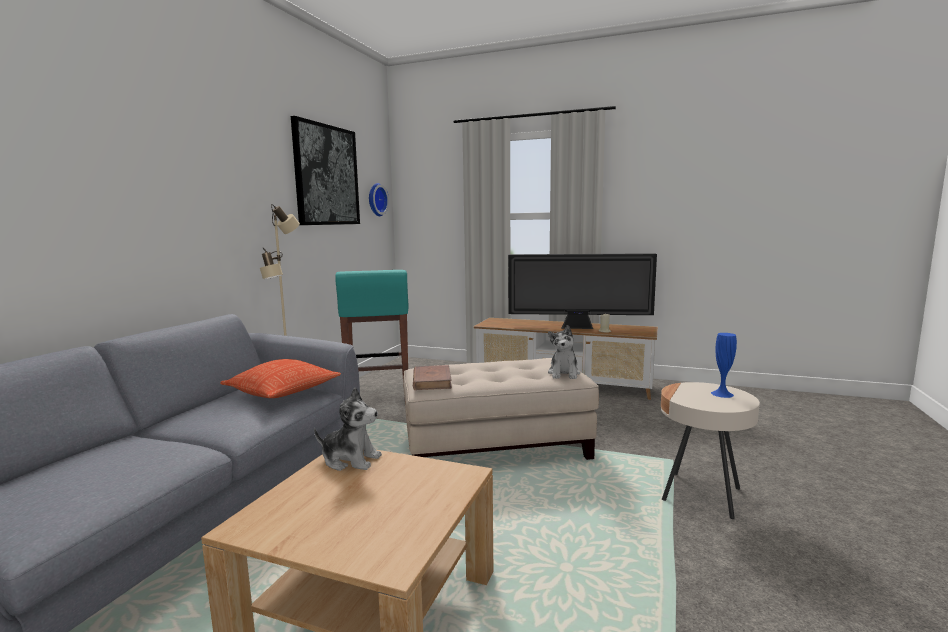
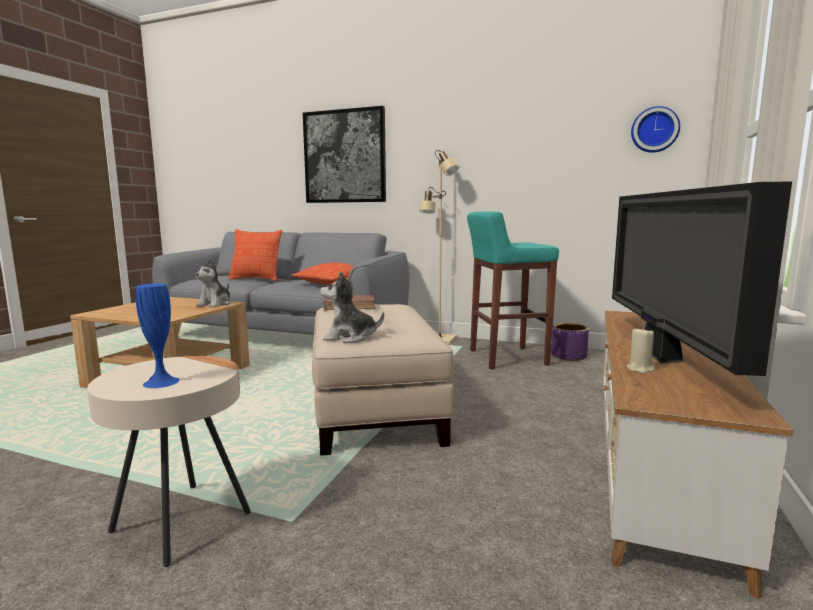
camera: 90 degrees right, 0 degrees up
(142, 449) = (256, 279): none -> orange pillow
(326, 175) = (546, 112): picture -> picture (344, 156)
(384, 381) = (569, 356): none -> purple planter

